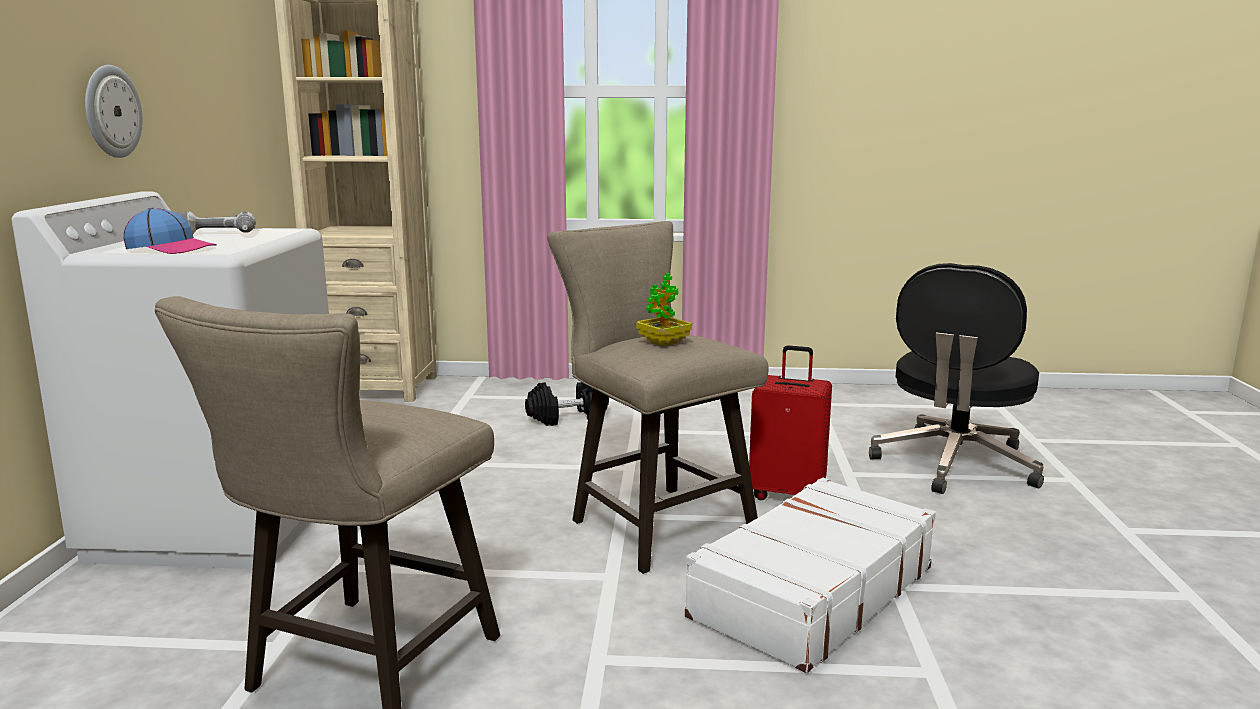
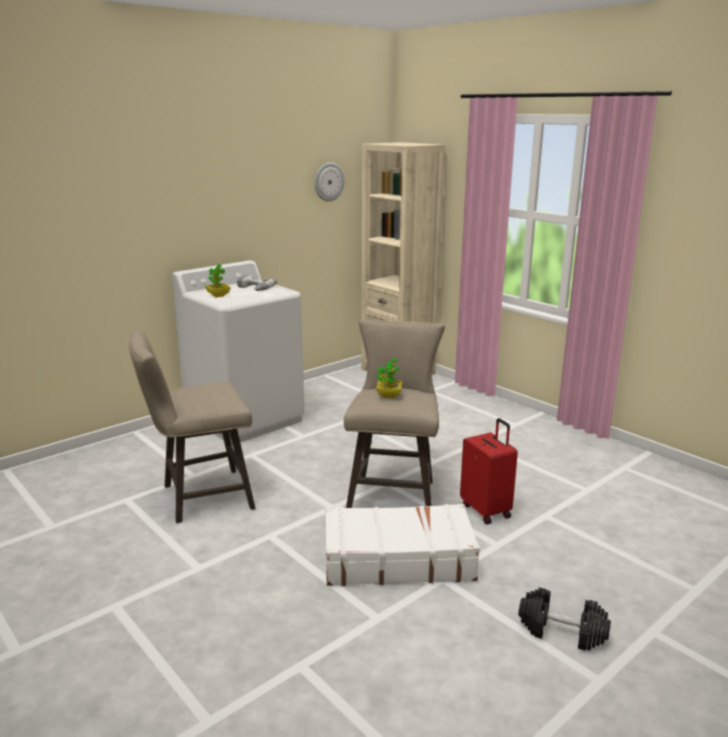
camera: 45 degrees right, 5 degrees up
(111, 111) = (239, 224): wall clock -> wall clock (328, 182)
(171, 248) = (218, 296): cap -> potted plant
(567, 417) = (456, 421): black dumbbell -> black dumbbell (561, 632)
(954, 465) = (628, 542): black office chair -> none

